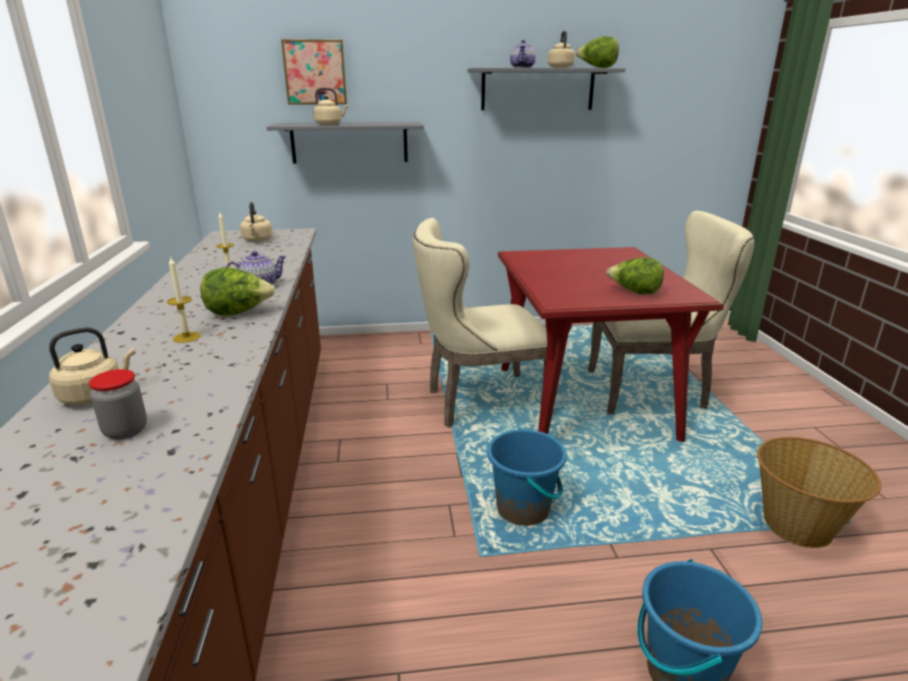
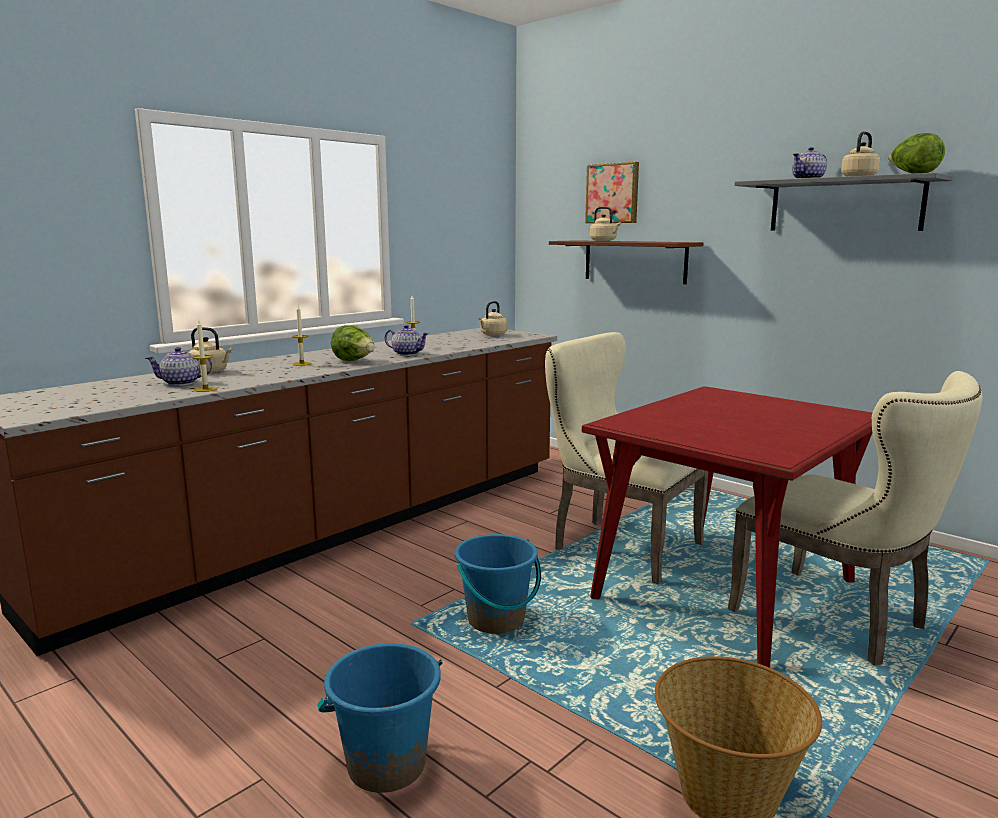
camera: 50 degrees right, 10 degrees down
(125, 431) = (181, 383): jar -> teapot
(207, 423) = (205, 389): none -> candle
(349, 142) = (634, 261): grey shelf -> brown shelf
(634, 292) = (719, 437): lettuce -> none

